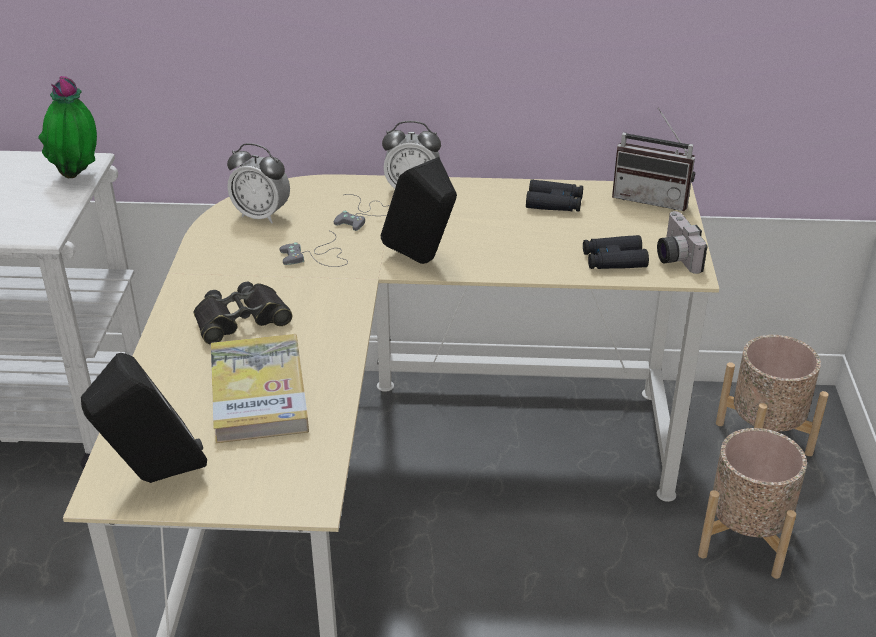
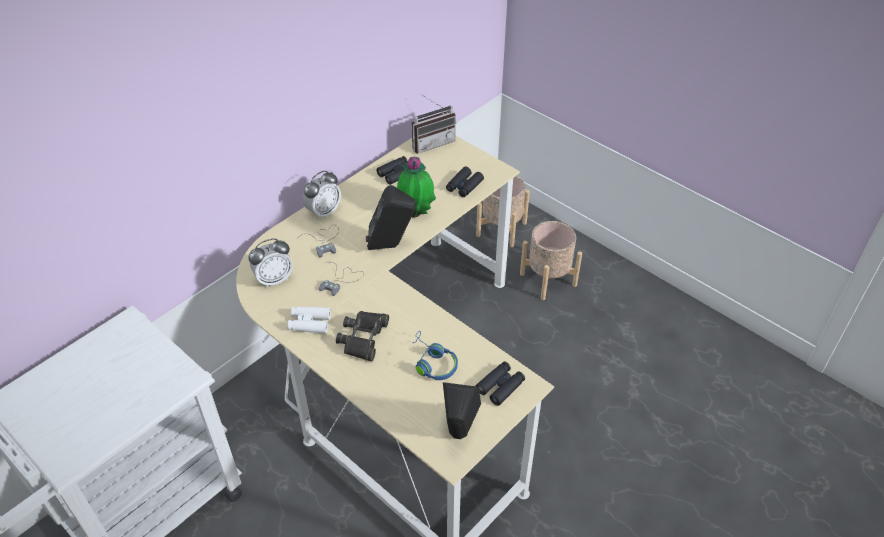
camera: 50 degrees left, 10 degrees up
(78, 176) = (142, 333): potted plant -> potted plant (416, 213)
(221, 271) = (309, 323): none -> white binoculars
(259, 393) = (432, 363): book -> blue headphones
(280, 474) = (500, 386): none -> black binoculars
(674, 257) = (483, 167): camera -> none

